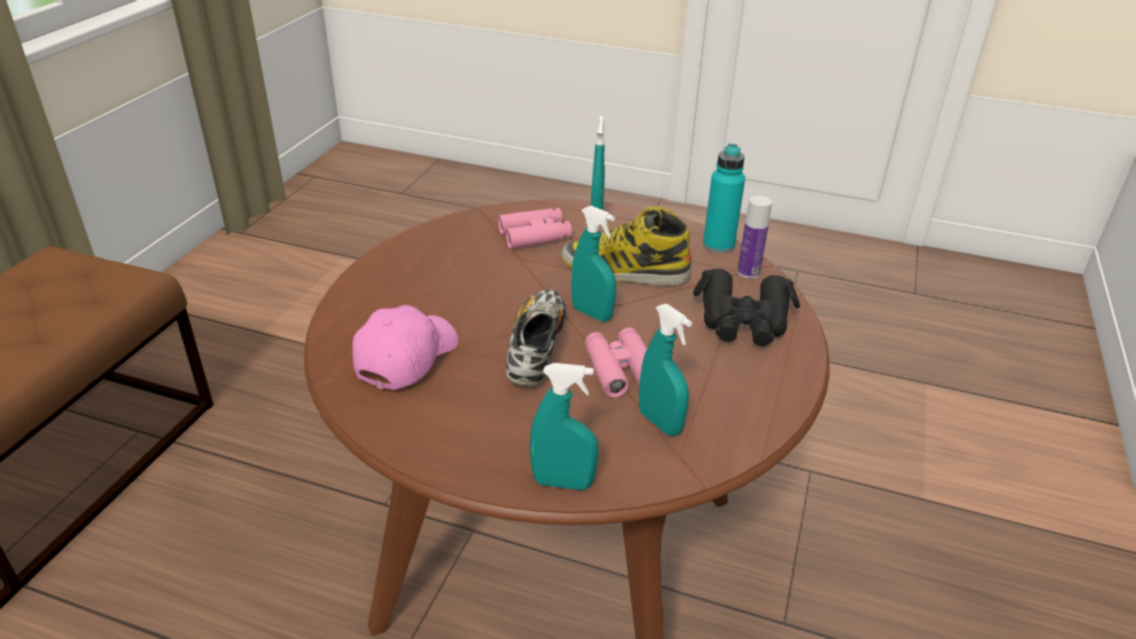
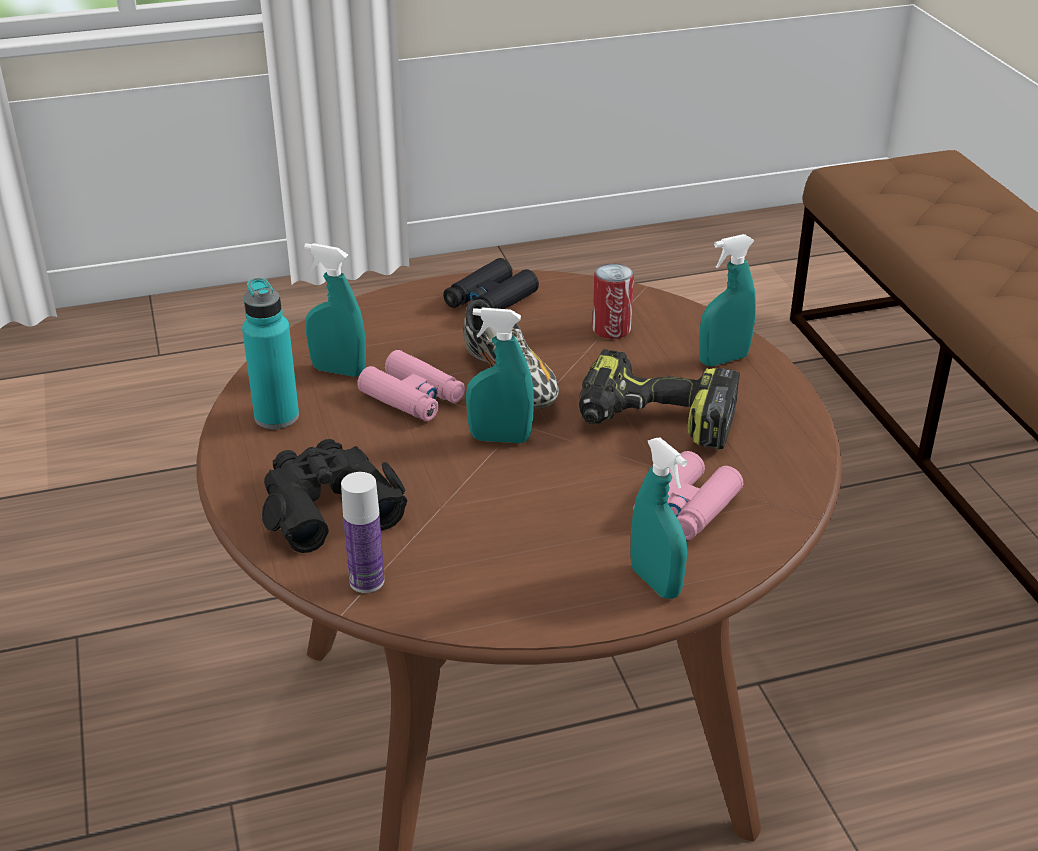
camera: 145 degrees right, 0 degrees up
(406, 357) = (611, 329): pink cap -> can
(457, 435) = (490, 300): none -> black binoculars
(483, 281) = (653, 422): none -> power drill
(563, 482) = (378, 306): turquoise spray bottle -> turquoise spray bottle (723, 360)
(624, 270) = (523, 508): boot -> none
(718, 245) = (440, 612): turquoise bottle -> turquoise bottle (276, 416)

